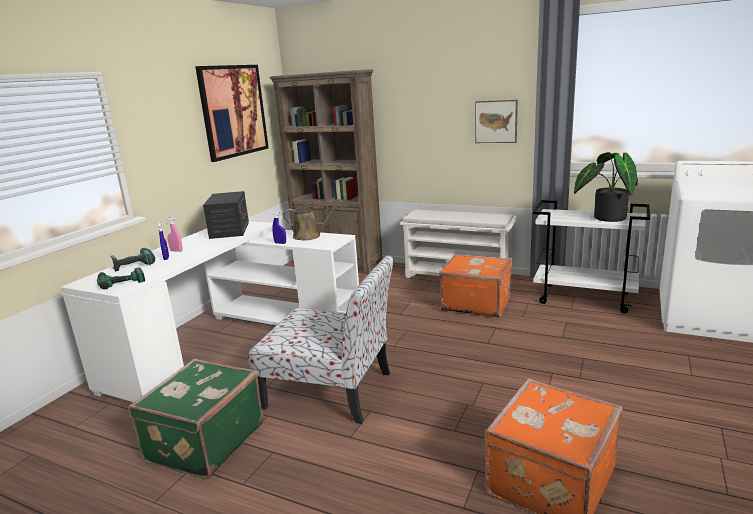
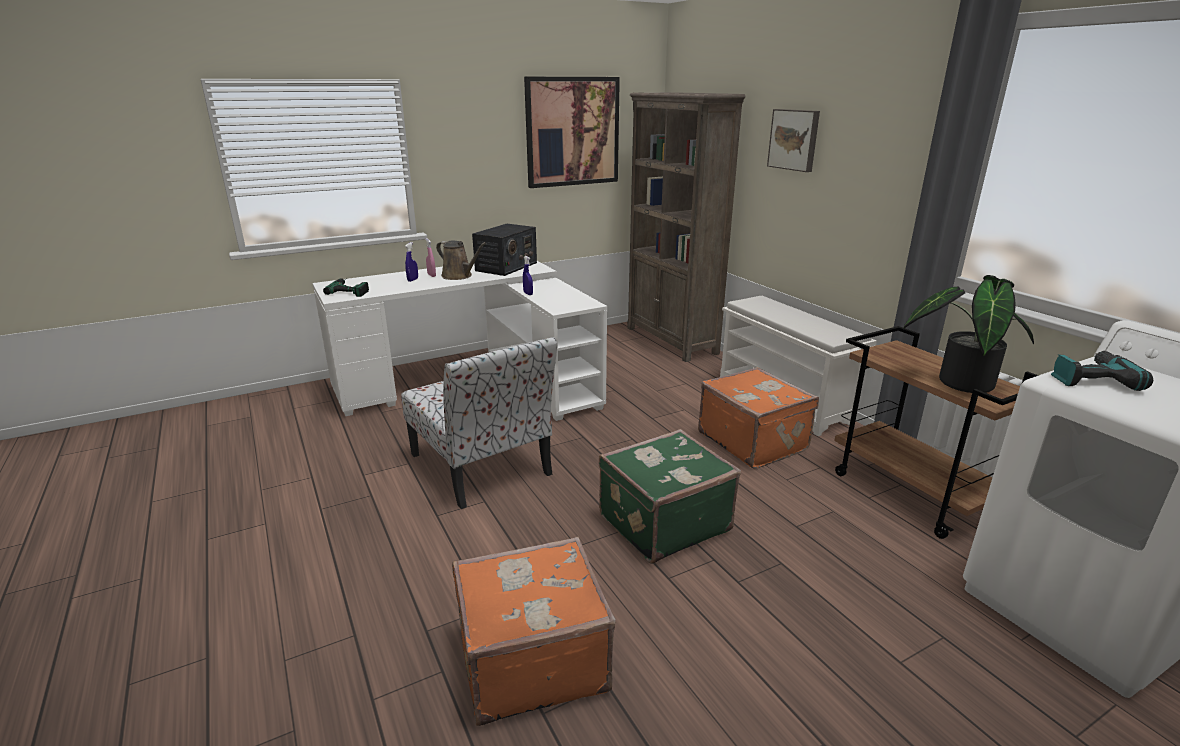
camera: 35 degrees right, 5 degrees up
(134, 264) = (384, 278): power drill -> power drill (1090, 379)
(203, 442) = (343, 461): green suitcase -> green suitcase (662, 522)
(310, 236) = (566, 294): brown watering can -> brown watering can (459, 276)
(496, 121) = (877, 192): picture -> picture (794, 139)
(585, 298) = (912, 494): white cart -> brown cart

